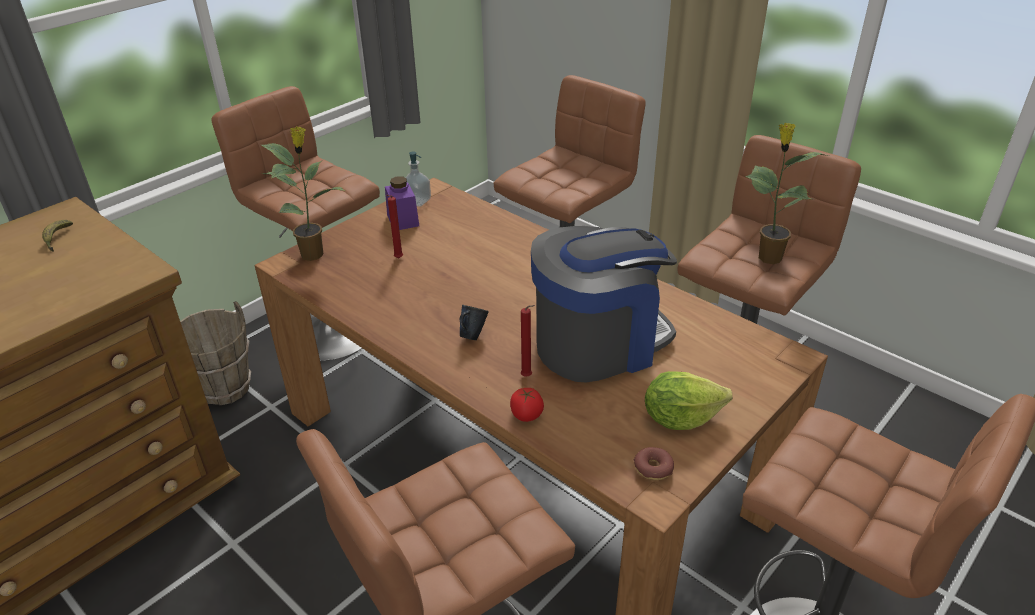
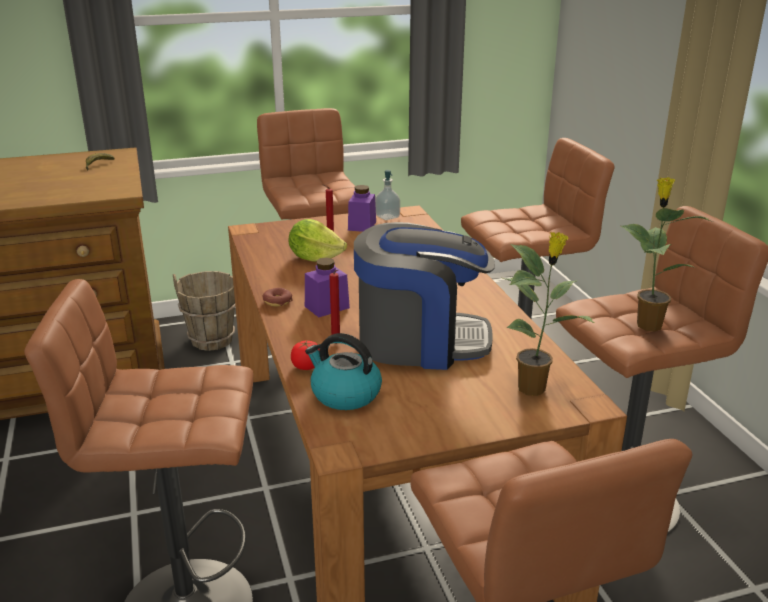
camera: 30 degrees right, 10 degrees down
(314, 254) = (274, 229): potted plant -> potted plant (533, 388)
(472, 335) = (327, 307): blue mug -> purple jar
(594, 432) = (344, 394): none -> kettle
(653, 468) = (361, 433): donut -> donut (277, 301)
(680, 418) = (427, 410): lettuce -> lettuce (315, 258)

